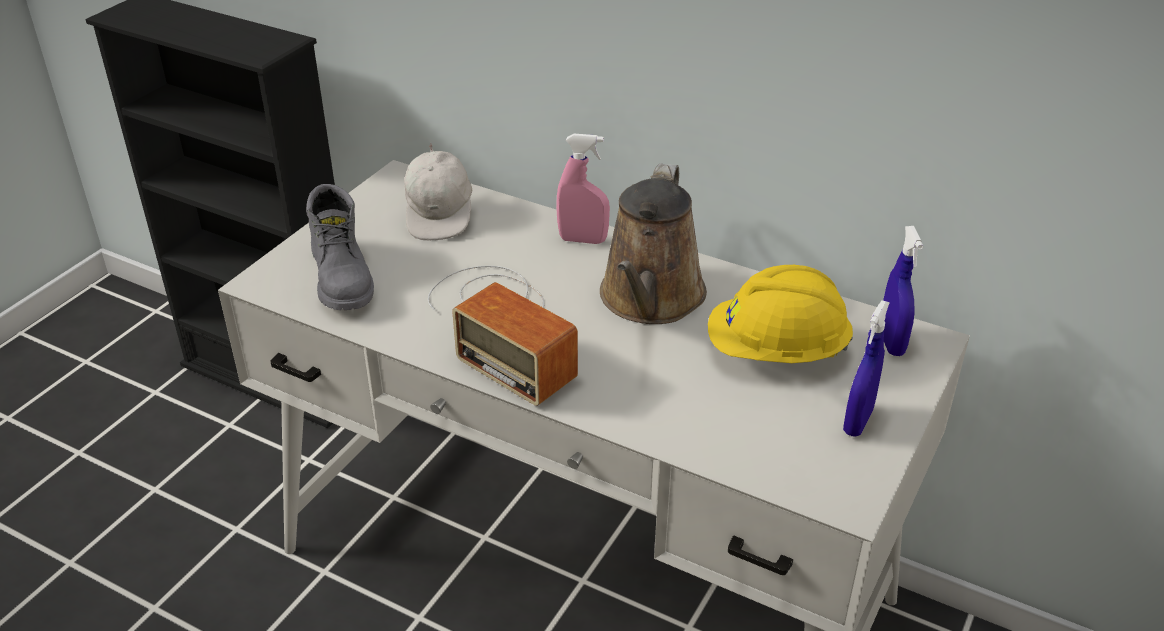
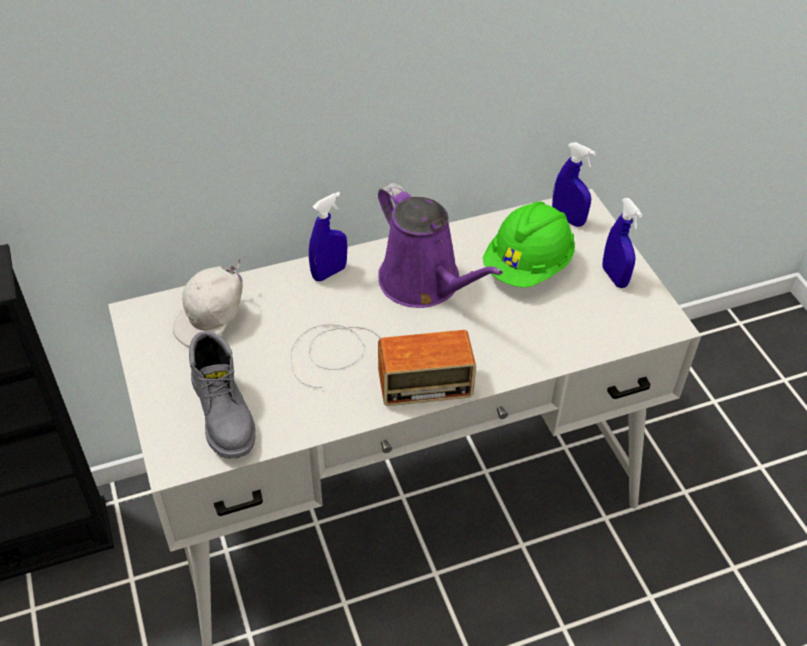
camera: 50 degrees left, 10 degrees up
(343, 277) = (225, 413): grey boot -> grey boot turned 45 degrees clockwise
(440, 215) = (213, 321): white cap -> white cap turned 90 degrees clockwise
(583, 240) = (329, 273): pink spray bottle -> blue spray bottle
(650, 299) = (424, 283): brown watering can -> purple watering can
(776, 351) = (528, 266): yellow hard hat -> green hard hat

